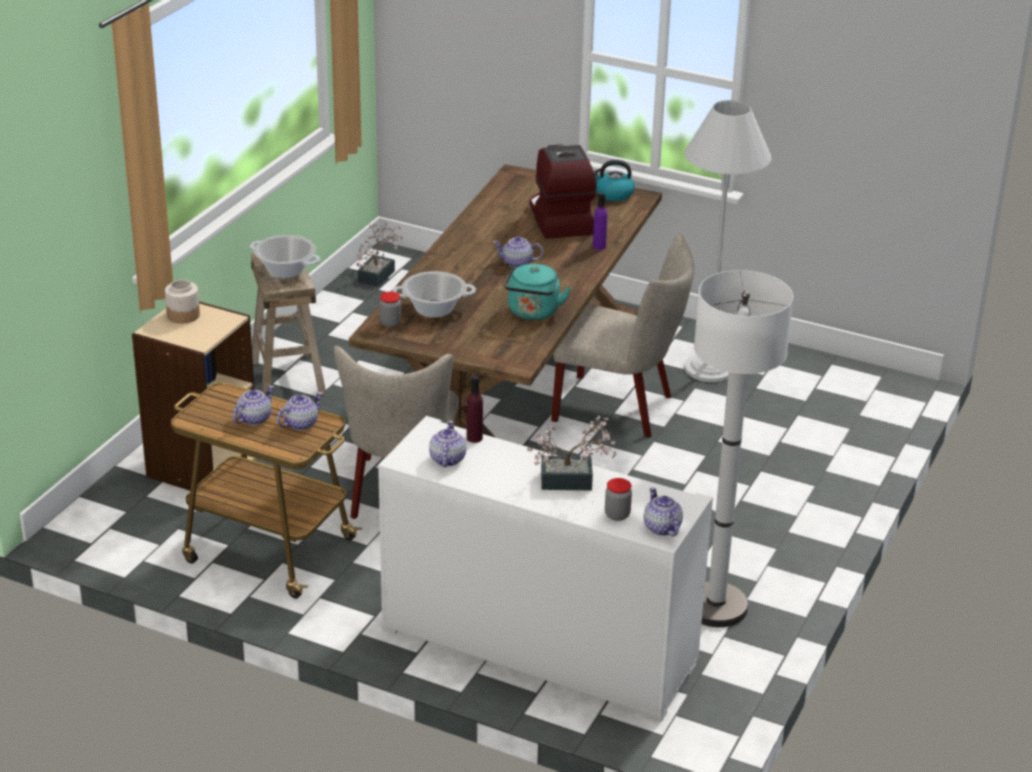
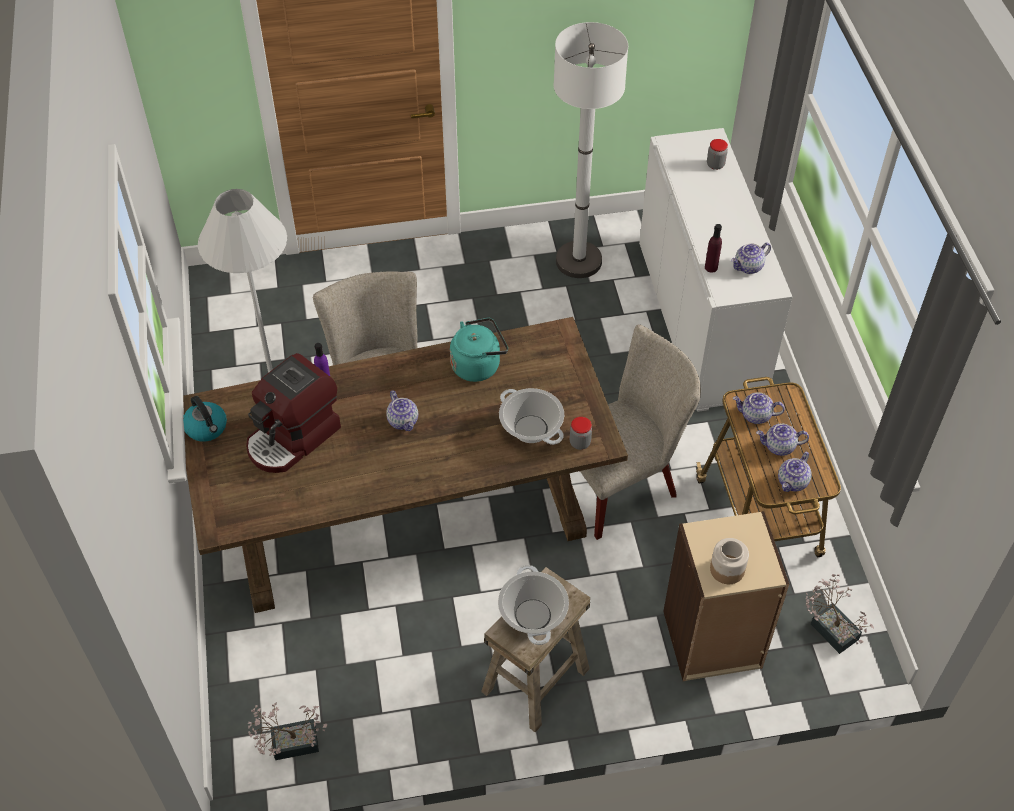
camera: 125 degrees left, 20 degrees up
(573, 481) = (703, 199): potted plant -> potted plant (831, 627)
(661, 527) = (706, 142): teapot -> teapot (793, 482)

